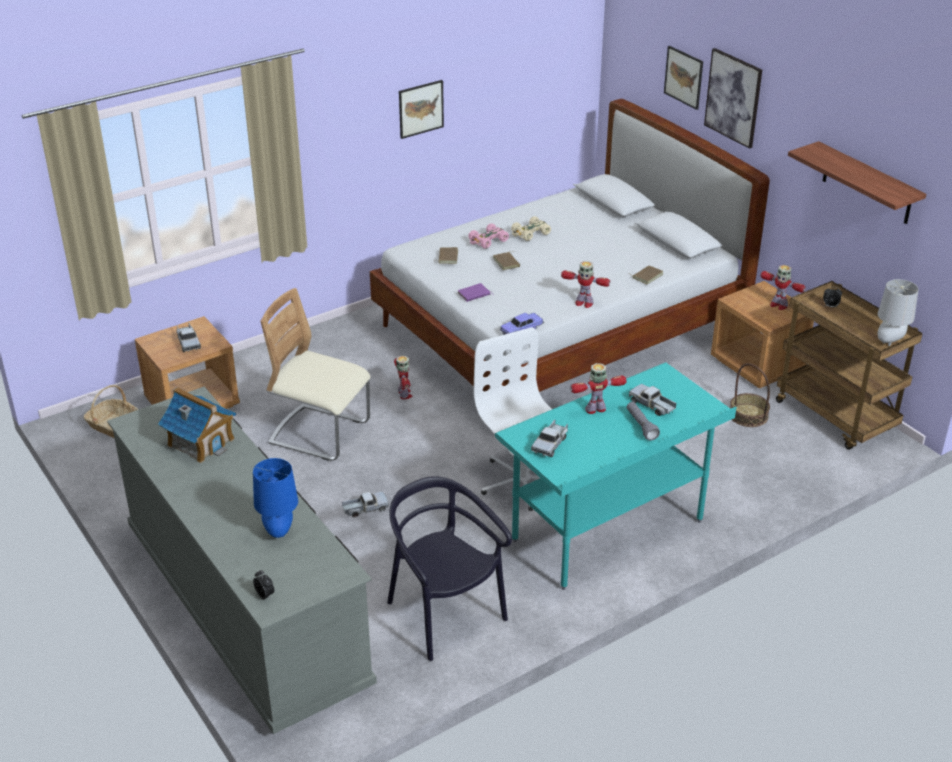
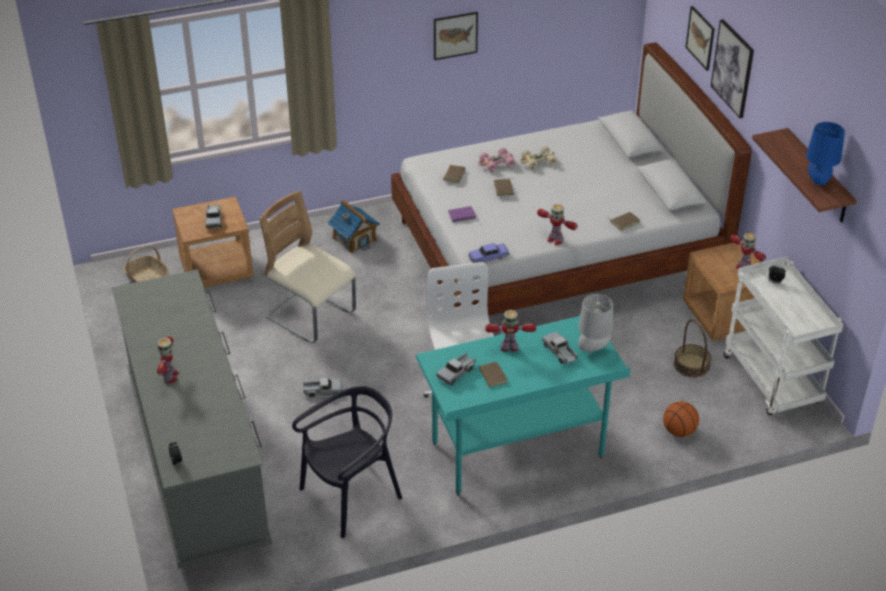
camera: 15 degrees right, 5 degrees up
(201, 442) = (176, 319): toy house -> toy house (354, 239)
(279, 531) = (207, 409): blue table lamp -> blue table lamp (818, 181)
(404, 394) = (395, 291): toy robot -> toy robot (170, 377)
(444, 614) = (351, 497): black chair -> black chair turned 75 degrees clockwise
(590, 440) = (491, 376): none -> brown book
(641, 426) = (541, 370): grey flashlight -> none
(767, 481) = (679, 431): none -> basketball
(836, 417) = (773, 381): brown cart -> white cart
(890, 342) = (812, 327): grey table lamp -> grey table lamp (593, 350)

